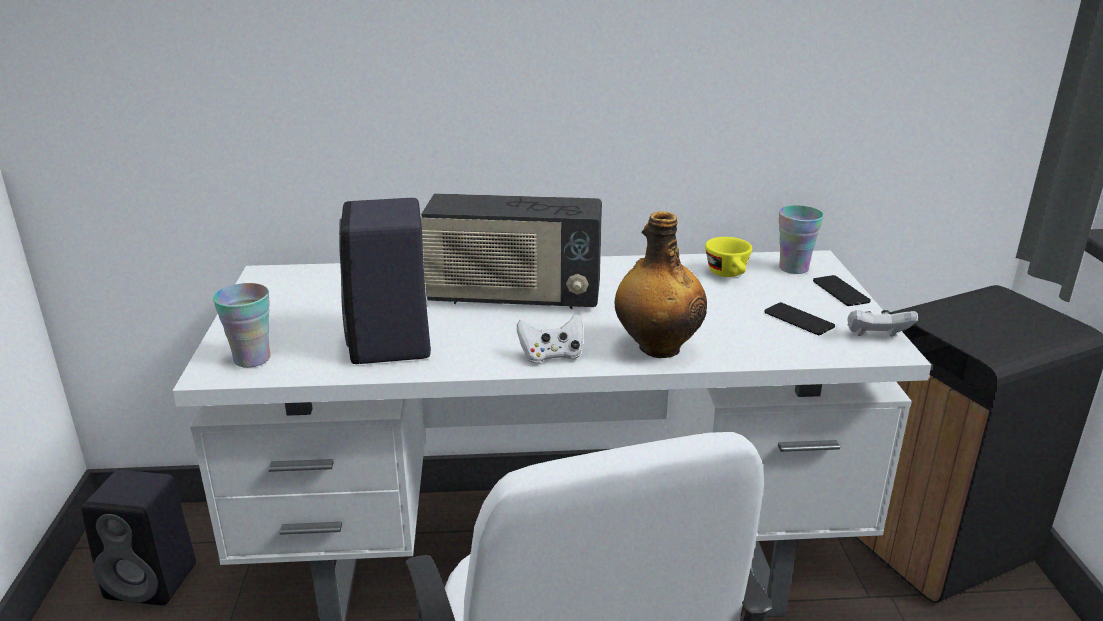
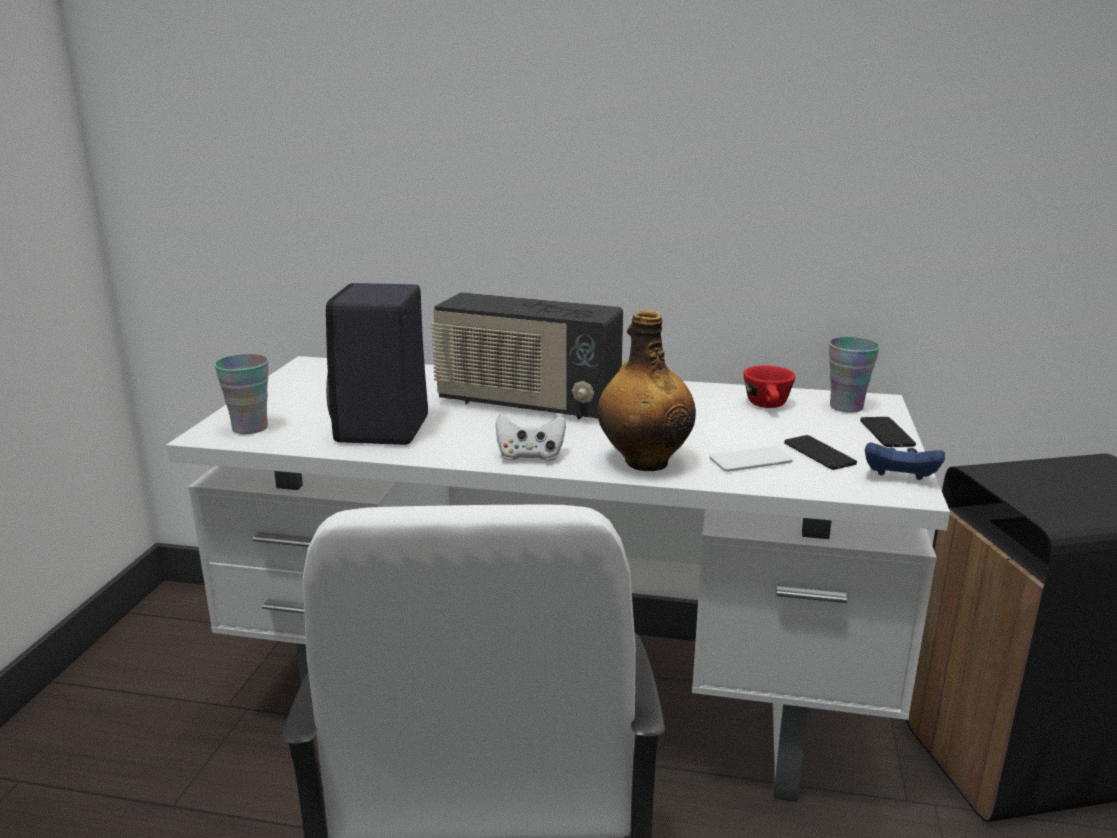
camera: 15 degrees right, 5 degrees down
(154, 581) = (182, 652): black speaker -> none
(729, 275) = (768, 406): yellow cup -> red cup
(746, 334) = (750, 460): none -> phone
(876, 337) = (899, 478): white game controller -> blue game controller

